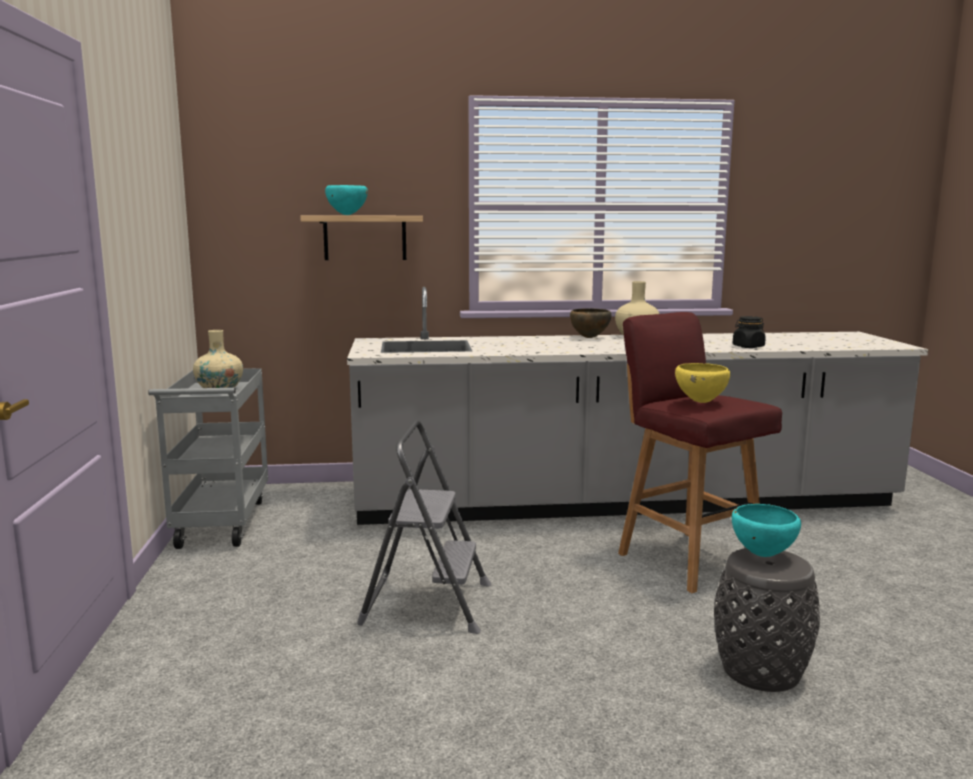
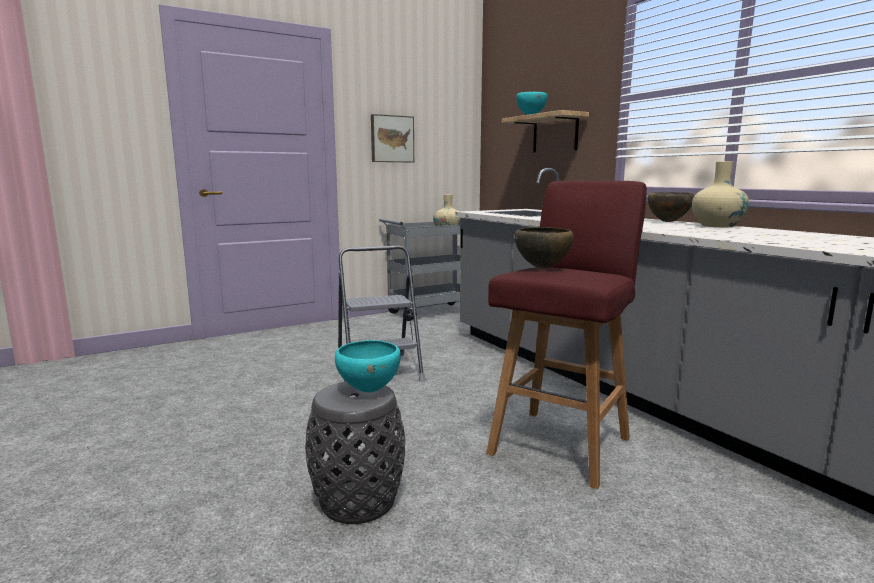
camera: 65 degrees right, 0 degrees up
(140, 246) = (391, 139): none -> picture
(701, 402) = (543, 268): yellow bowl -> brown bowl
(748, 346) = (778, 241): black jar -> none

